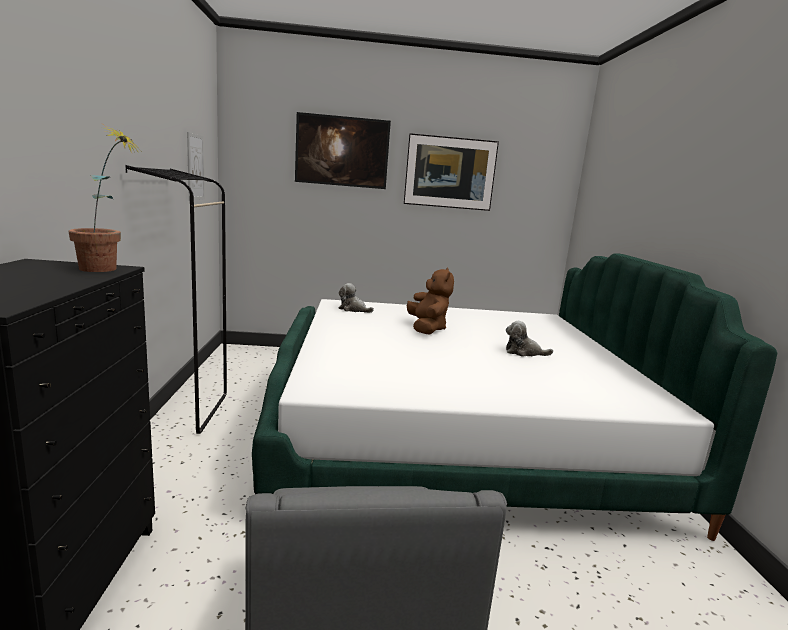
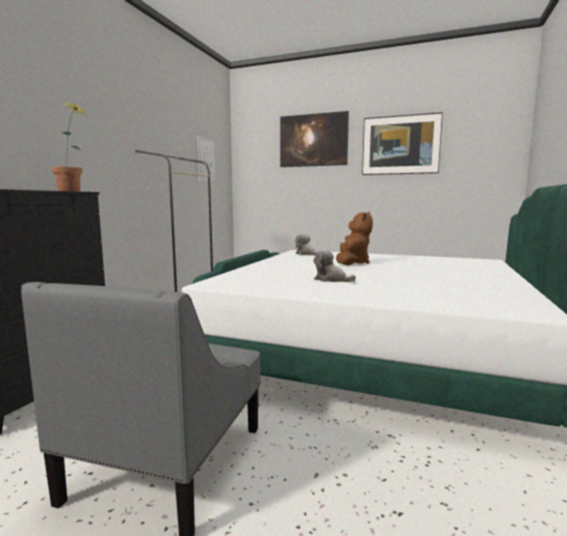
camera: 25 degrees right, 5 degrees down
(523, 352) = (423, 276): plush toy -> plush toy (331, 280)

